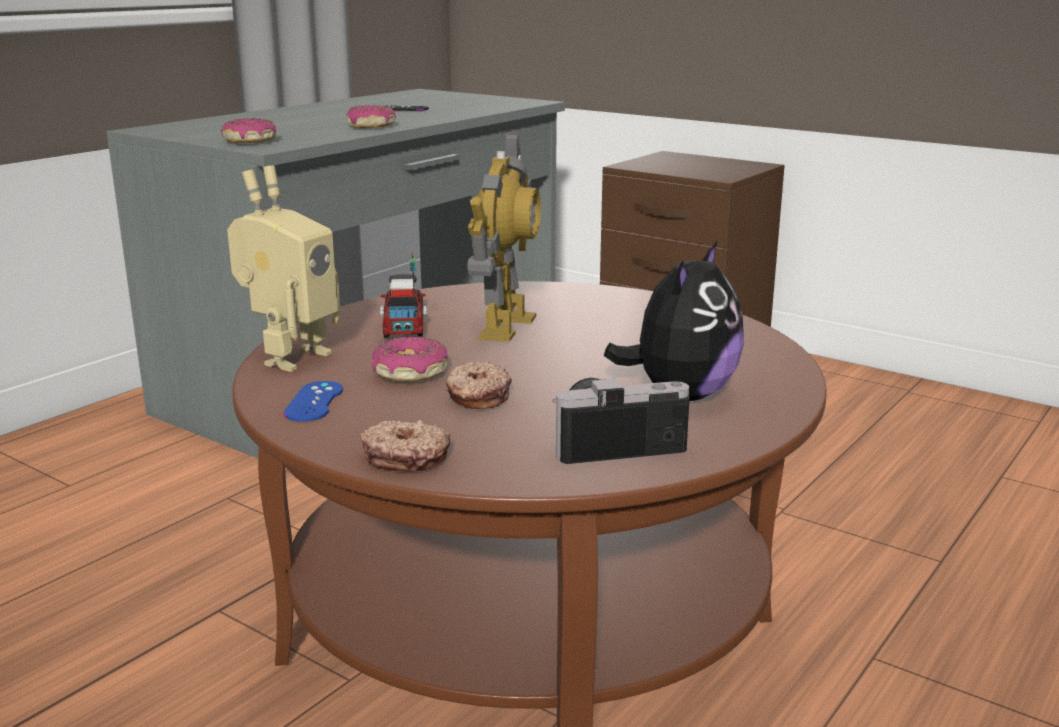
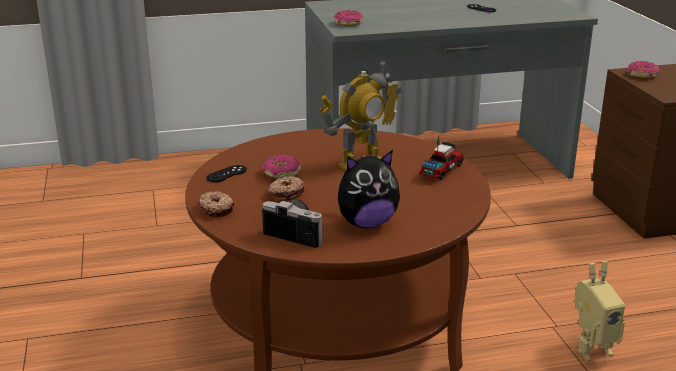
camera: 40 degrees right, 5 degrees up
(289, 357) = (252, 149): toy robot -> toy robot (591, 349)
(314, 402) = (226, 174): blue game controller -> black game controller
(372, 126) = (431, 22): donut -> donut (642, 75)
(404, 325) = (321, 148): toy truck -> toy truck (442, 170)

